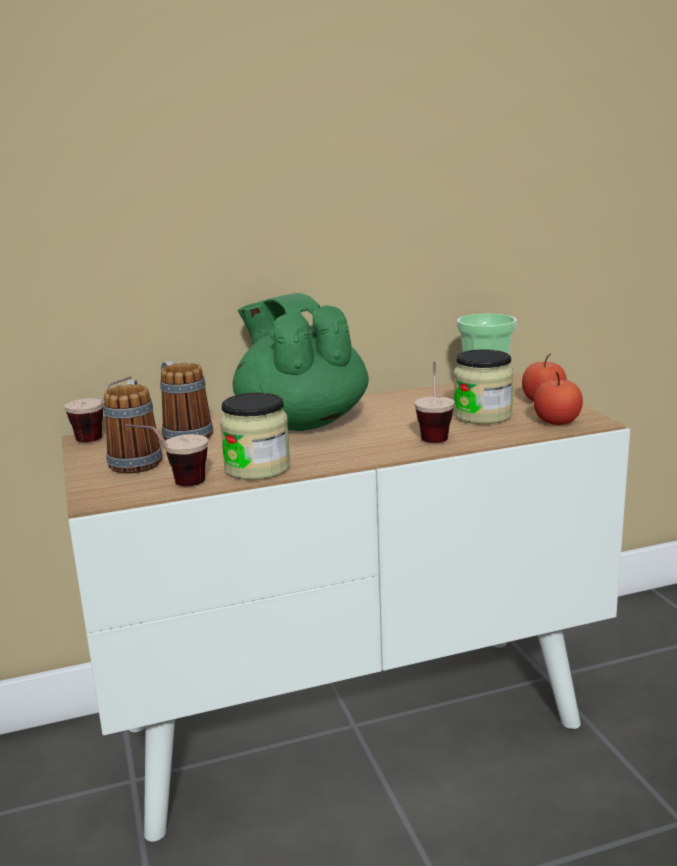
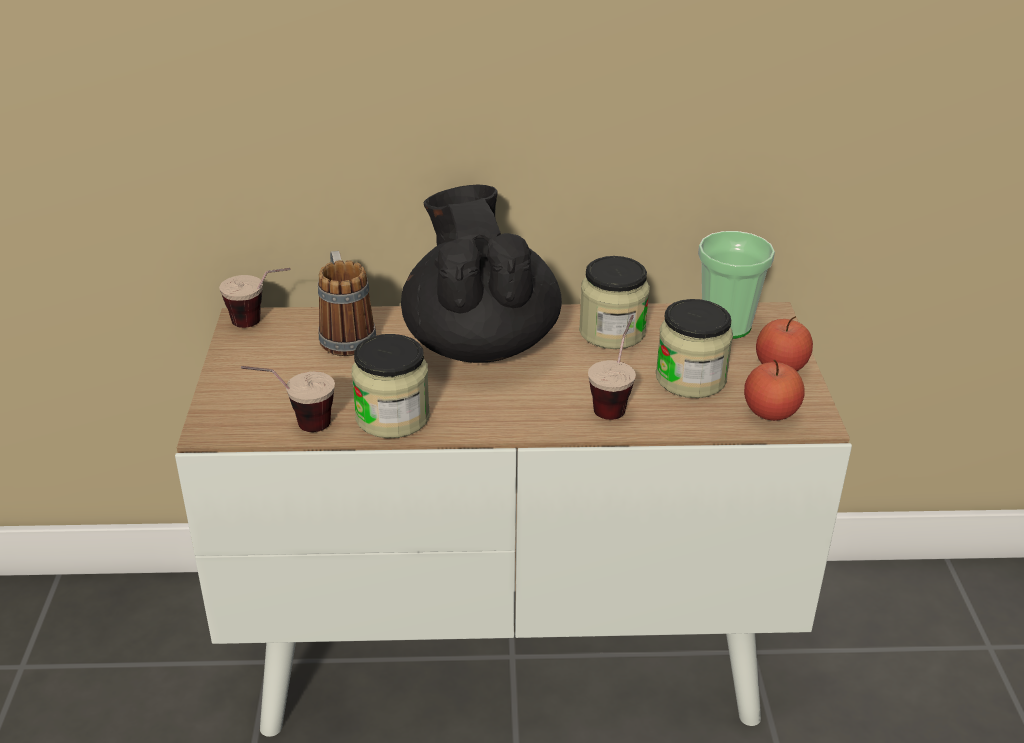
camera: 15 degrees right, 15 degrees up
(137, 459) = (278, 370): mug -> none
(301, 422) = (480, 343): green teapot -> black teapot
(402, 403) = (612, 332): none -> jar

